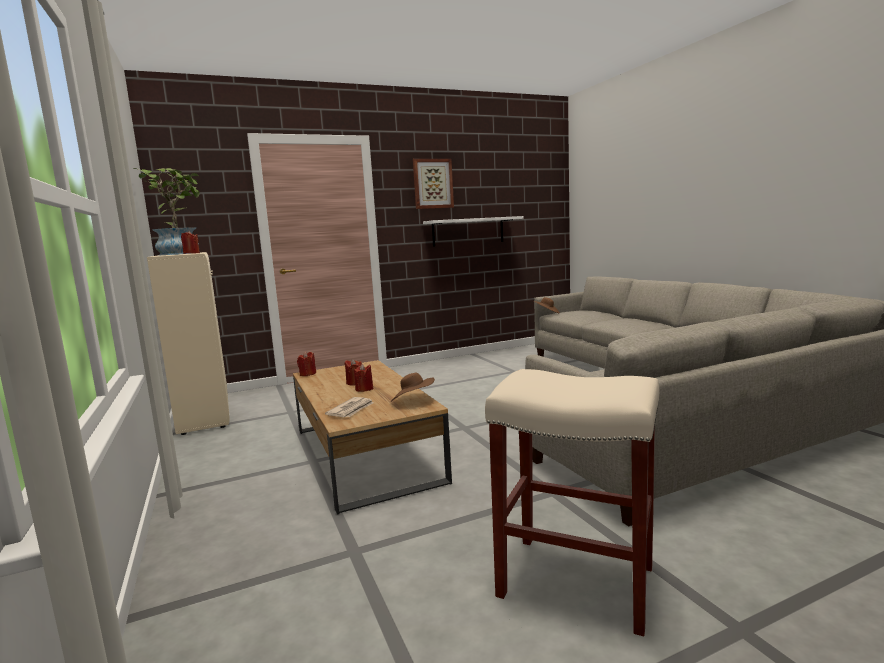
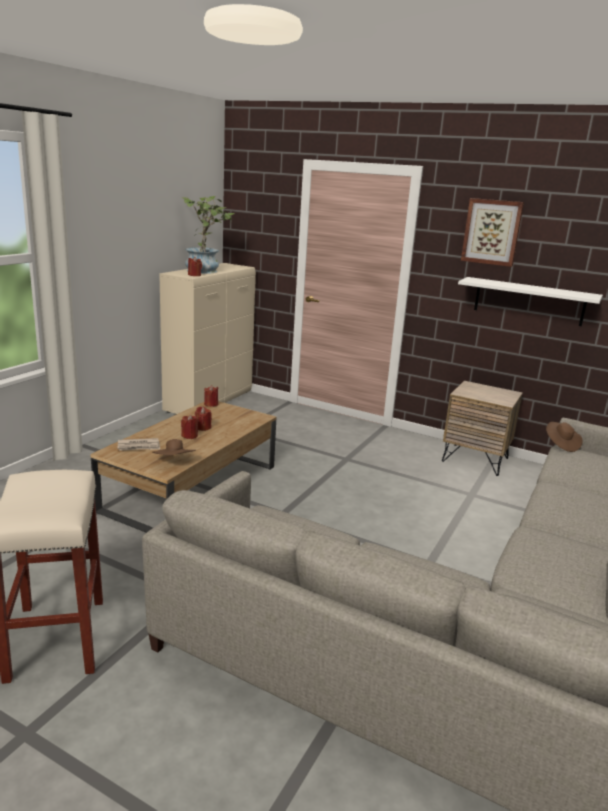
camera: 50 degrees right, 10 degrees up
(472, 360) = (475, 459): none -> brown nightstand

